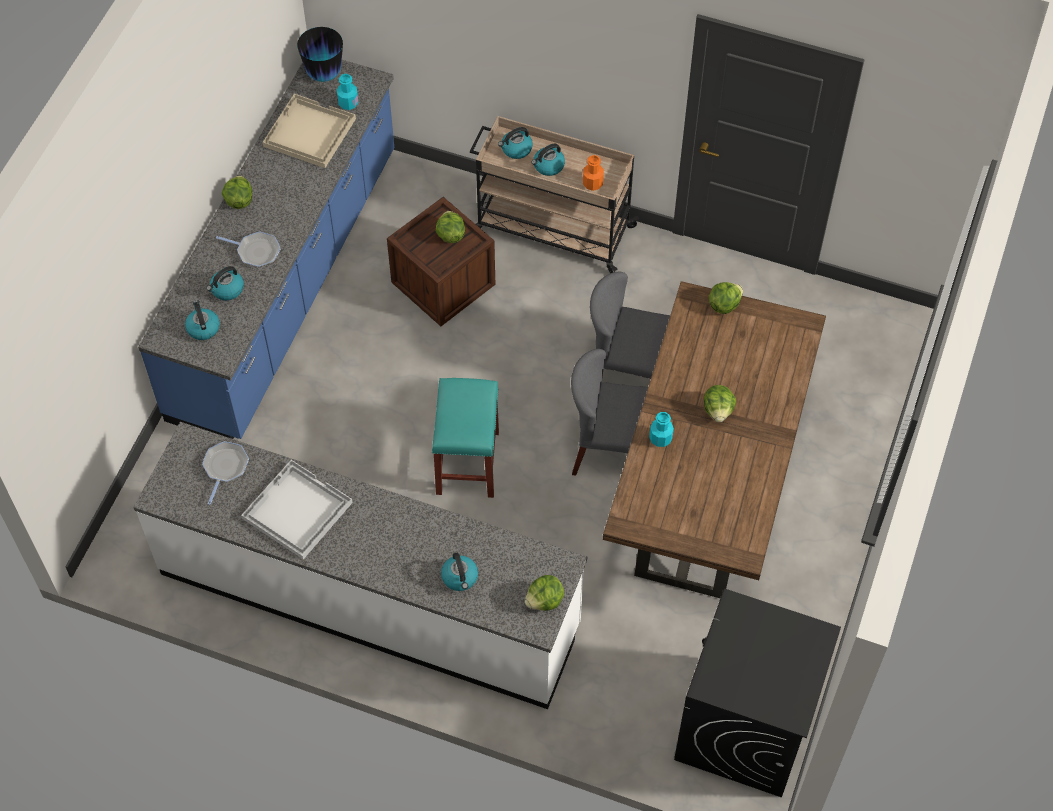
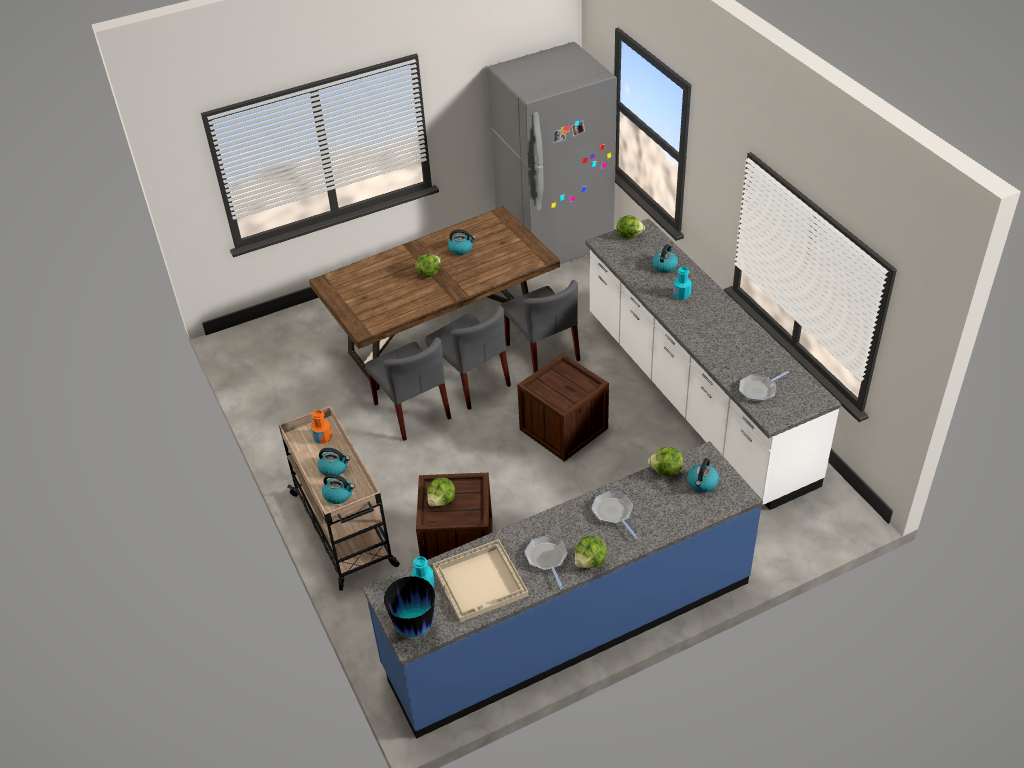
camera: 135 degrees left, 15 degrees down
(227, 290) = (661, 499): kettle -> kettle (461, 249)
(275, 181) = (547, 559): none -> frying pan
(296, 510) = (732, 343): white tray -> none
(467, 461) = (563, 429): turquoise stool -> crate
(583, 541) = (543, 352): none -> grey chair
(660, 438) = (475, 279): turquoise bottle -> turquoise bottle (681, 294)
(724, 305) = (352, 316): lettuce -> lettuce (666, 471)
(745, 727) = (555, 244): black washing machine -> grey fridge

